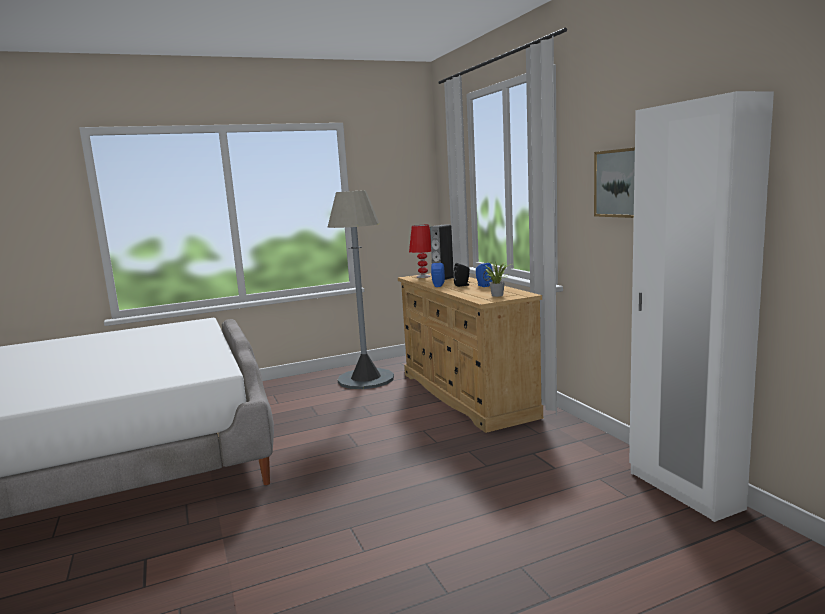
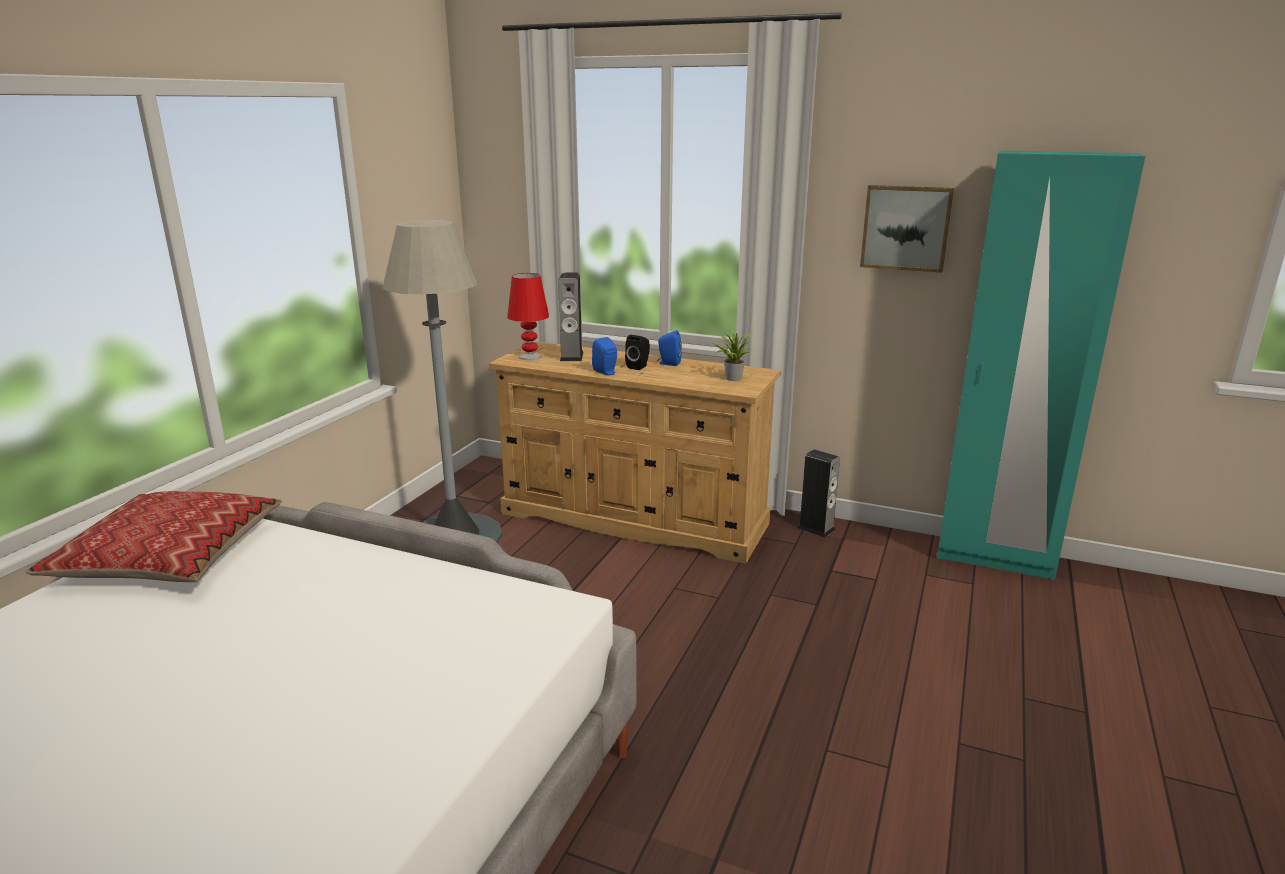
camera: 45 degrees left, 10 degrees up
(170, 328) = (169, 556): none -> pillow
(570, 430) = (816, 528): none -> speaker
(683, 490) = (994, 559): white wardrobe -> turquoise wardrobe

